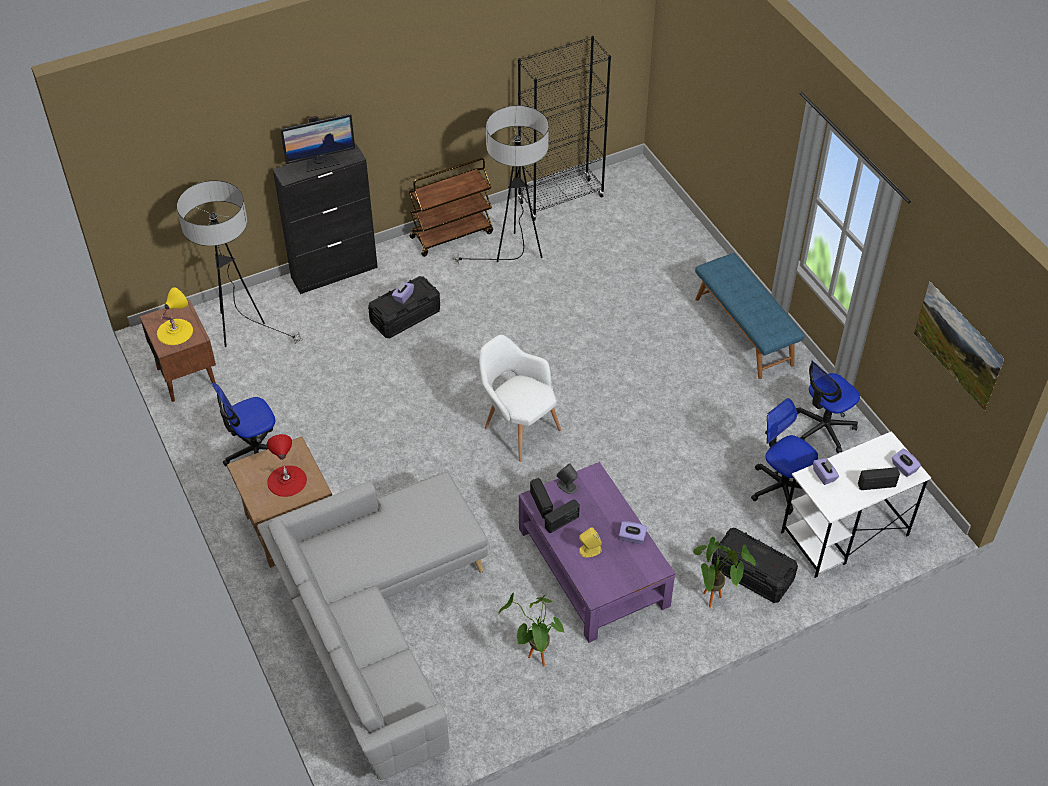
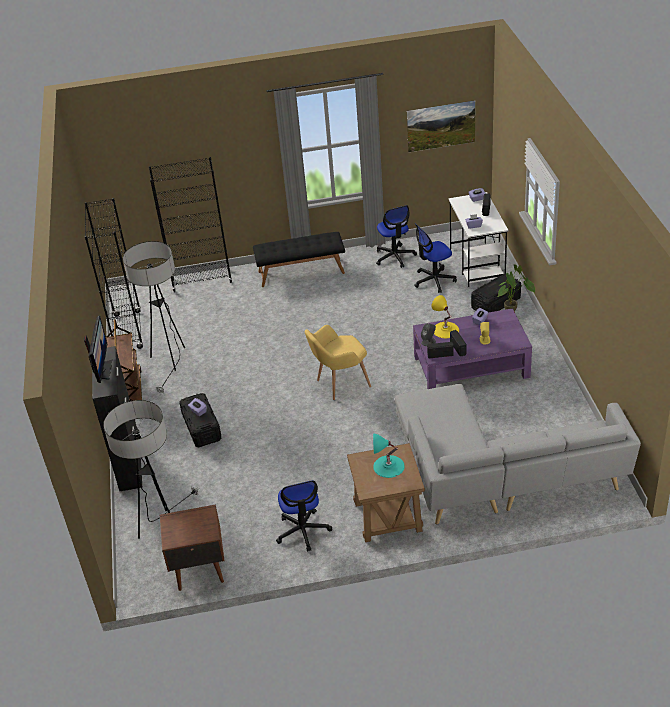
camera: 70 degrees left, 10 degrees down
(174, 331) = (193, 526): yellow table lamp -> yellow table lamp (445, 330)
(286, 480) = (388, 466): red table lamp -> turquoise table lamp
(517, 427) = (339, 384): white armchair -> yellow armchair
(535, 661) = (539, 403): potted plant -> none
(686, 236) = (202, 281): none -> black bookcase
(744, 331) = (301, 272): blue bench -> black bench

